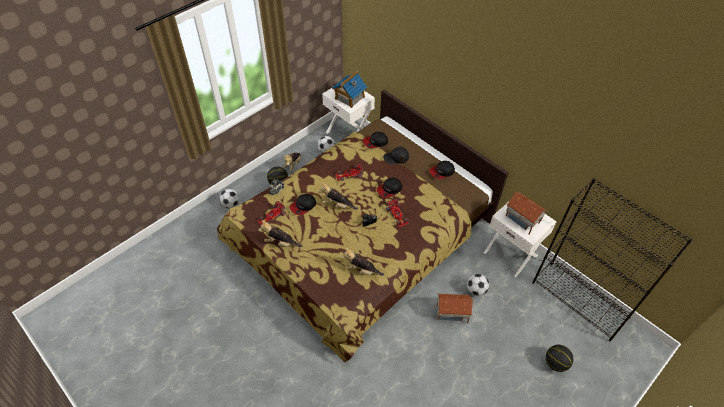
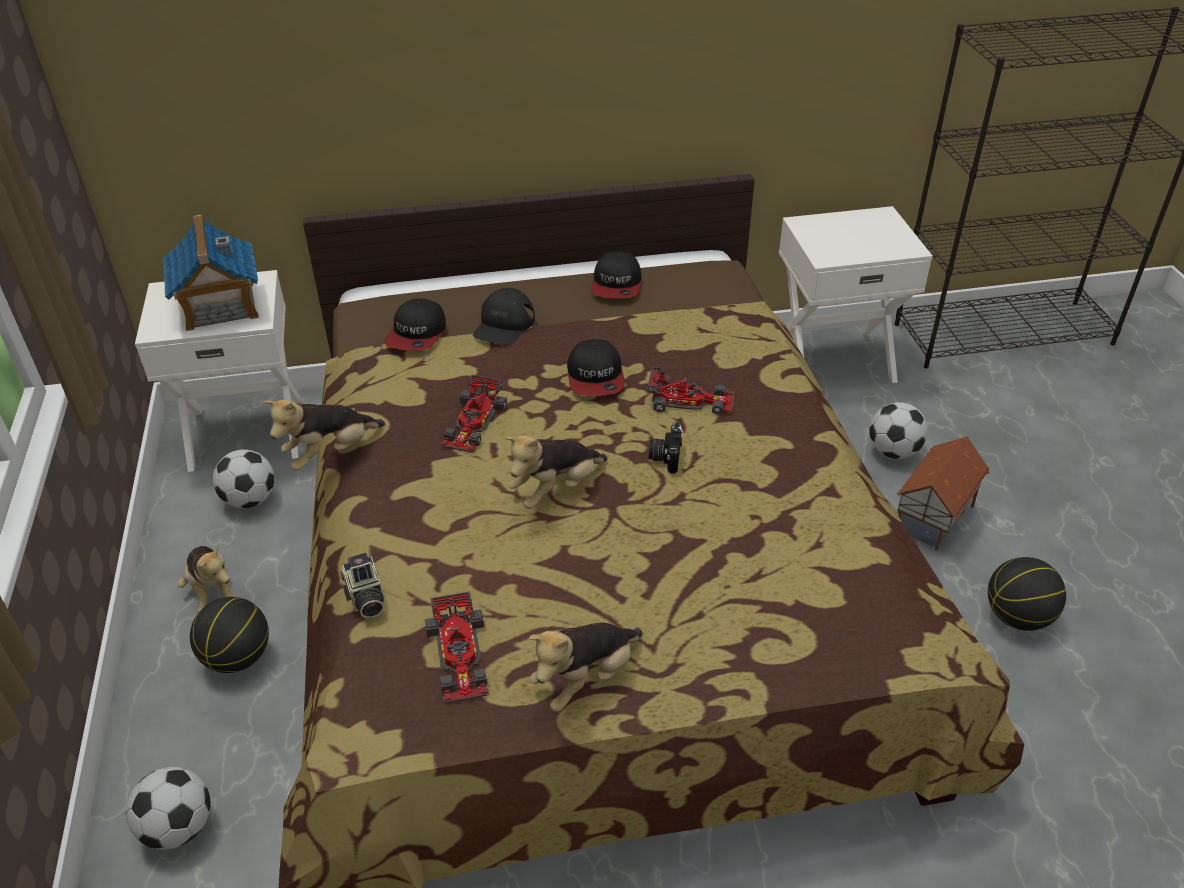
camera: 55 degrees left, 10 degrees down
(303, 206) = (491, 562): cap -> none
(361, 270) = (820, 543): plush toy -> plush toy (330, 453)
(522, 220) = (858, 240): toy house -> none
(555, 363) = (1137, 432): basketball -> basketball (1017, 617)

